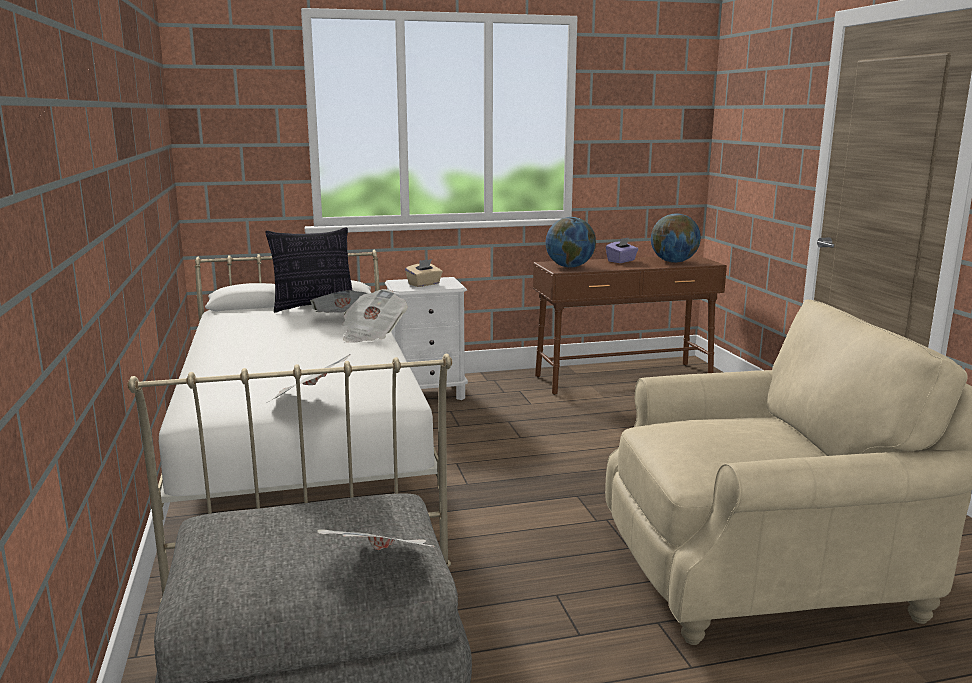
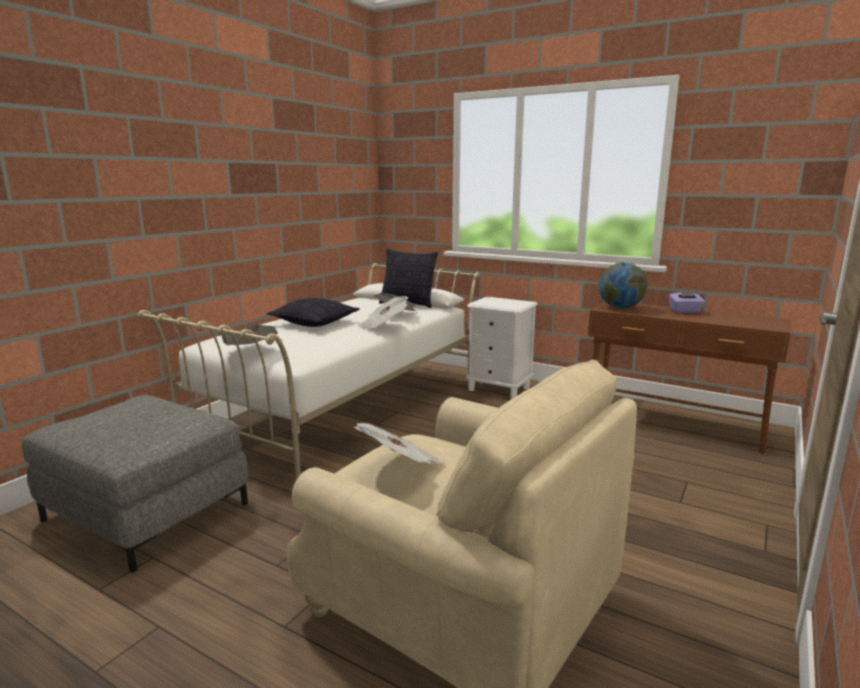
camera: 45 degrees right, 0 degrees up
(277, 351) = (315, 323): none -> pillow
(383, 566) = (118, 445): newspaper -> newspaper (400, 465)
(424, 284) = (499, 303): beige tissue box -> none
(674, 262) = (736, 320): globe -> none

